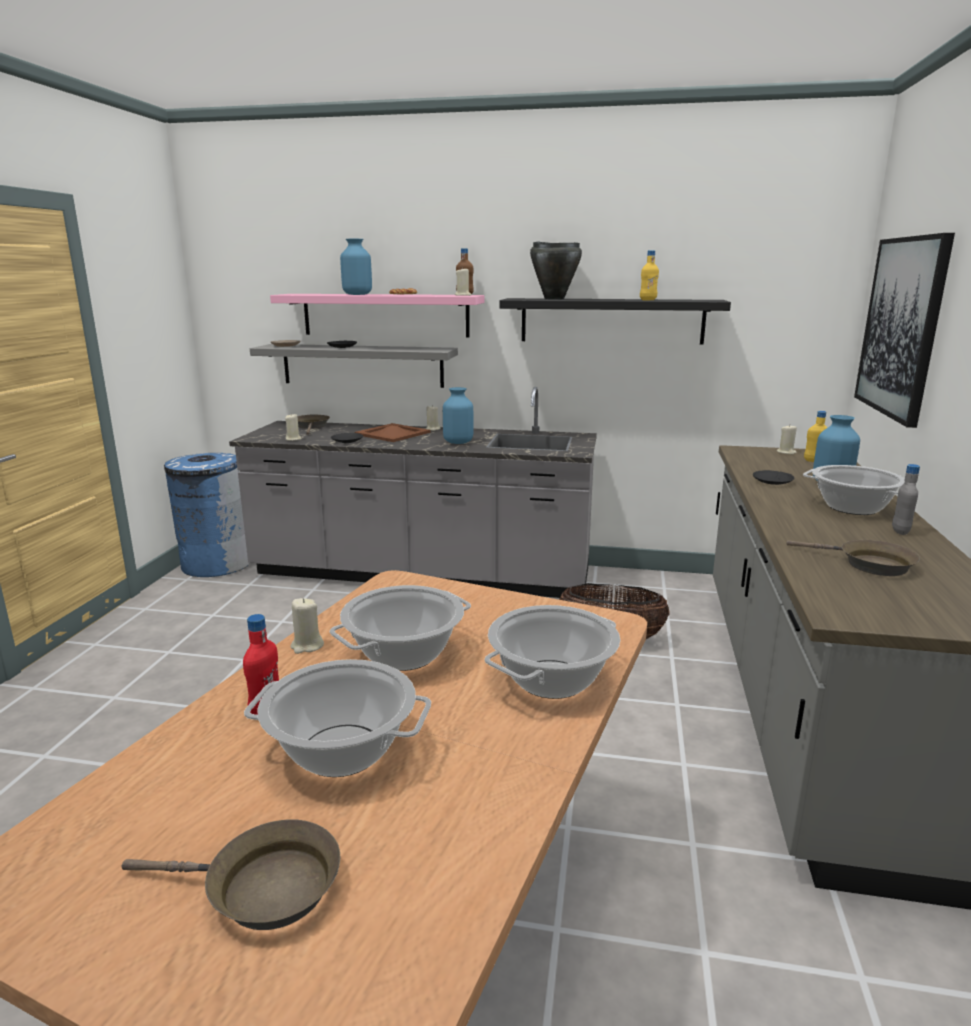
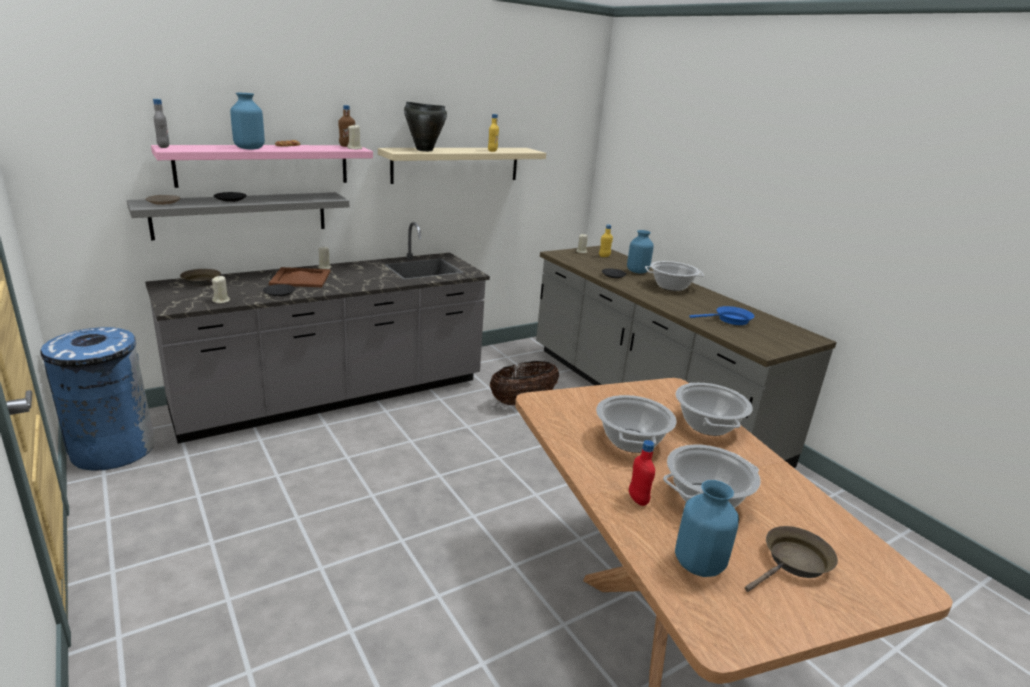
camera: 45 degrees left, 5 degrees up
(307, 646) = (580, 458): beige candle -> none
(457, 442) = (373, 278): blue vase -> blue vase (698, 565)
(611, 321) = (456, 164): black shelf -> beige shelf
(869, 564) = (730, 320): brown frying pan -> blue frying pan
(900, 531) = (709, 297): grey bottle -> grey bottle (163, 147)
(901, 327) = (650, 172): picture -> none

